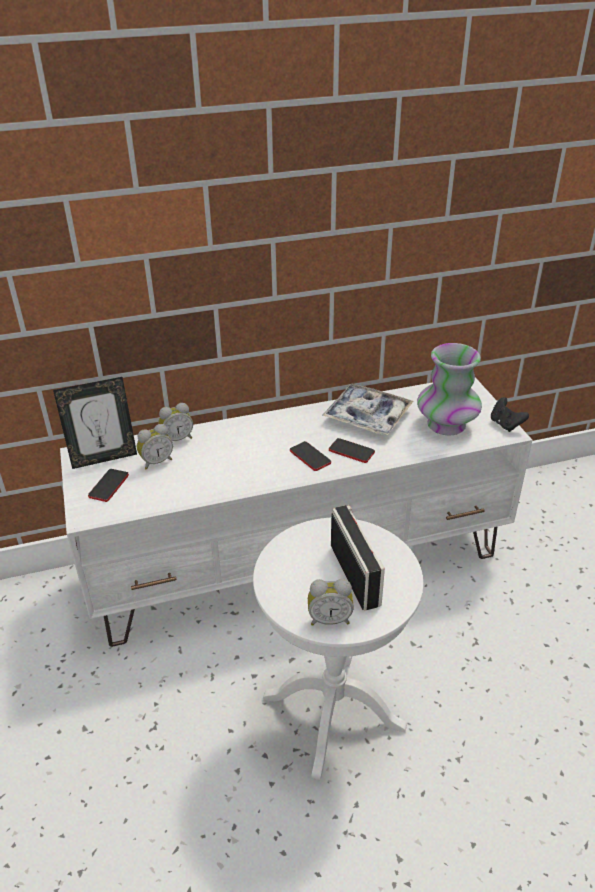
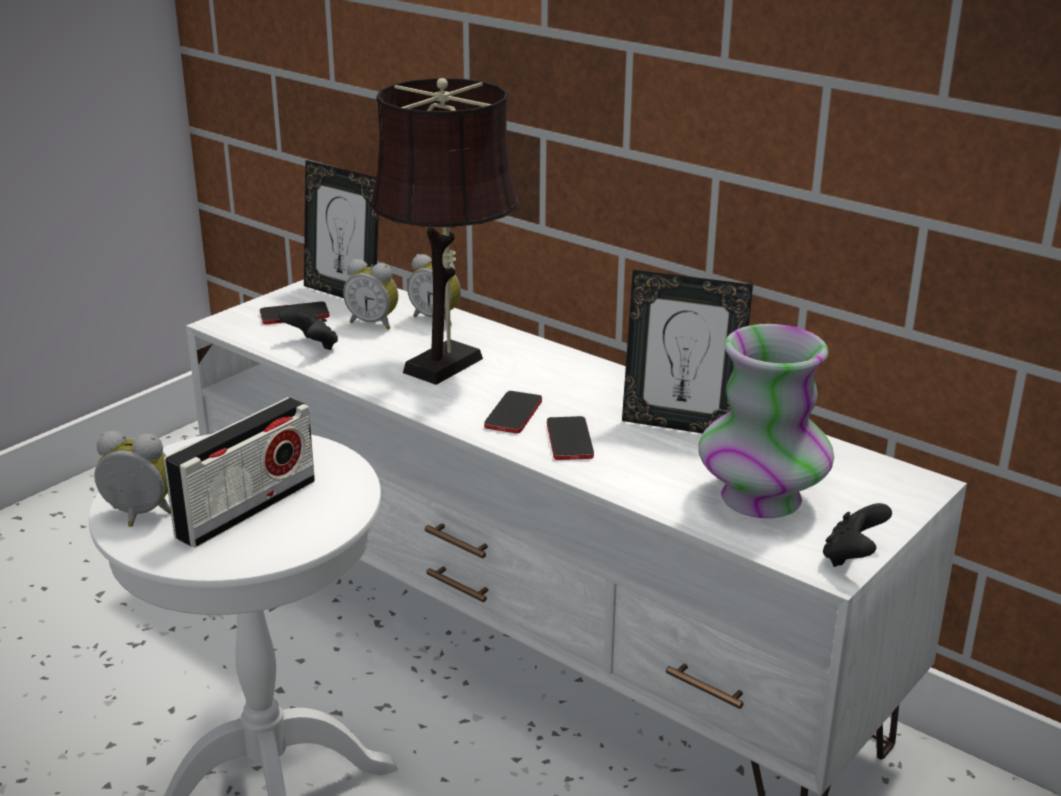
camera: 55 degrees right, 10 degrees down
(159, 493) = (312, 346): none -> black game controller
(234, 455) = (449, 362): none -> brown table lamp
(329, 619) = (138, 517): alarm clock -> alarm clock turned 135 degrees clockwise
(367, 416) = (680, 425): tray -> picture frame

